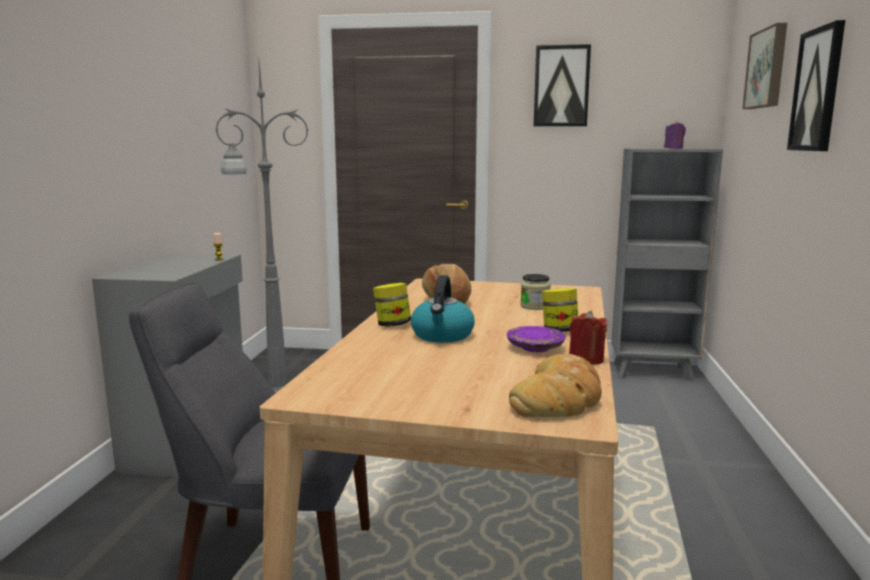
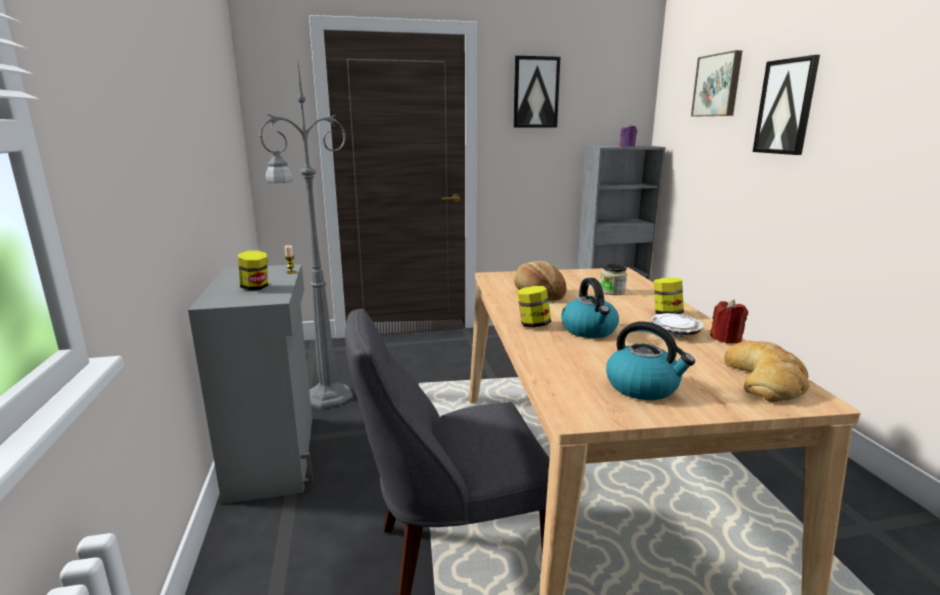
camera: 20 degrees left, 5 degrees up
(169, 268) = (255, 287): none -> jar
(407, 385) = (643, 387): none -> kettle
(535, 347) = (675, 332): purple plate -> white plate

